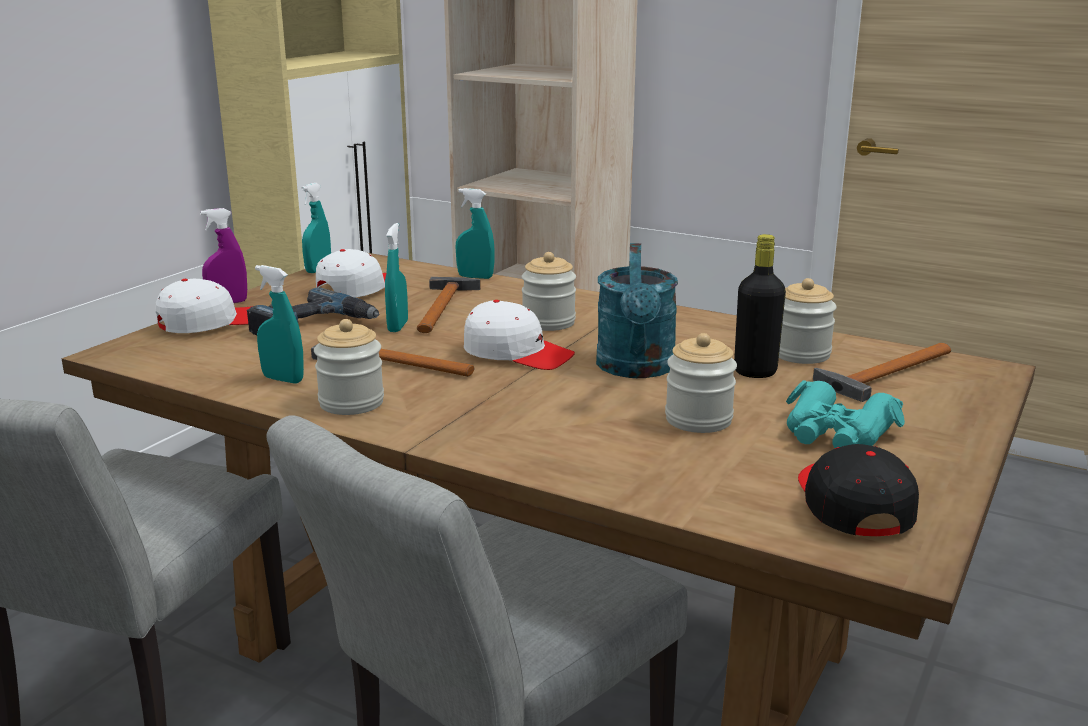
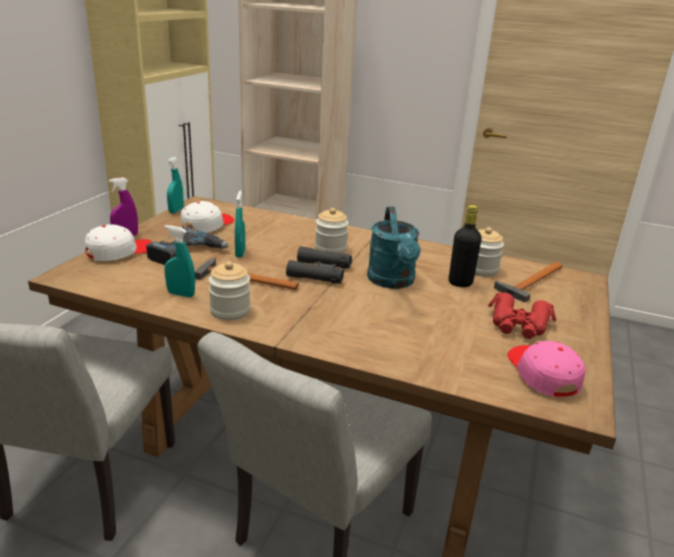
camera: 10 degrees left, 5 degrees up
(443, 306) = (263, 237): hammer -> none
(475, 277) = (275, 216): turquoise spray bottle -> none
(517, 353) = (319, 272): white cap -> black binoculars
(698, 419) = (439, 317): jar -> none
(837, 433) = (518, 325): turquoise binoculars -> red binoculars
(851, 504) = (542, 373): black cap -> pink cap

